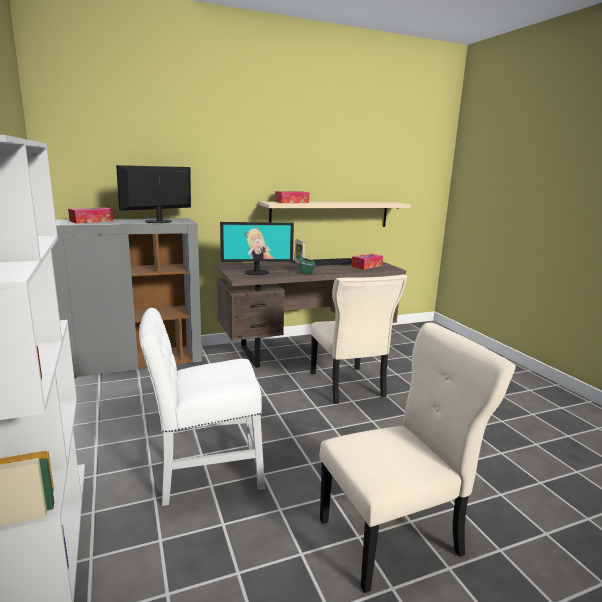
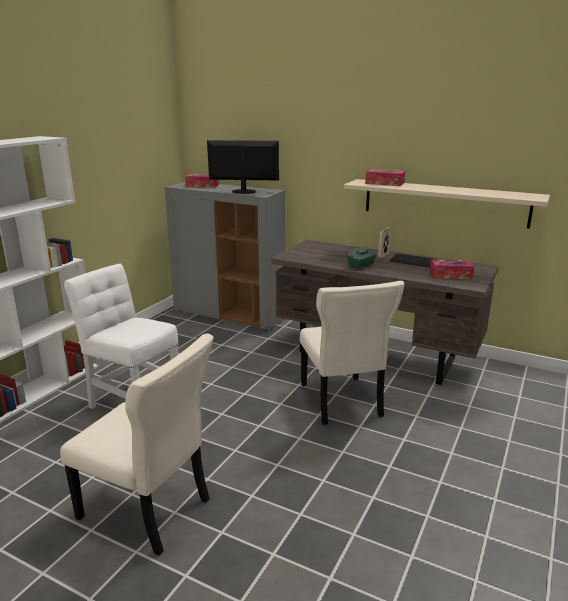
camera: 50 degrees right, 5 degrees up
(257, 272) = (314, 255): monitor -> none
(348, 386) = (341, 402): beige chair -> beige chair turned 45 degrees counterclockwise

